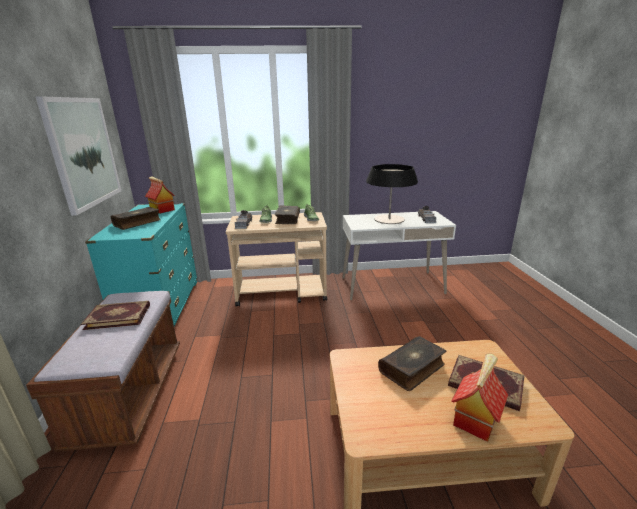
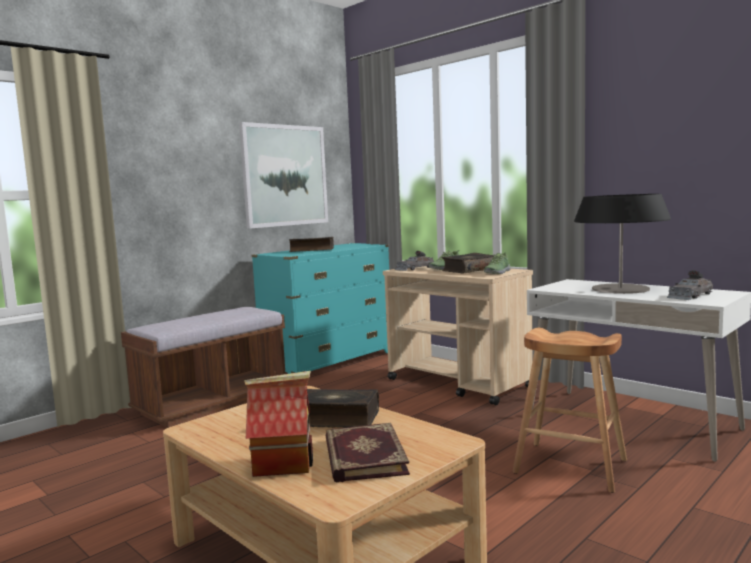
camera: 50 degrees right, 15 degrees down
(118, 316) = (217, 315): book -> none
(162, 210) = (355, 246): toy house -> none
(414, 323) = (571, 466): none -> brown stool

